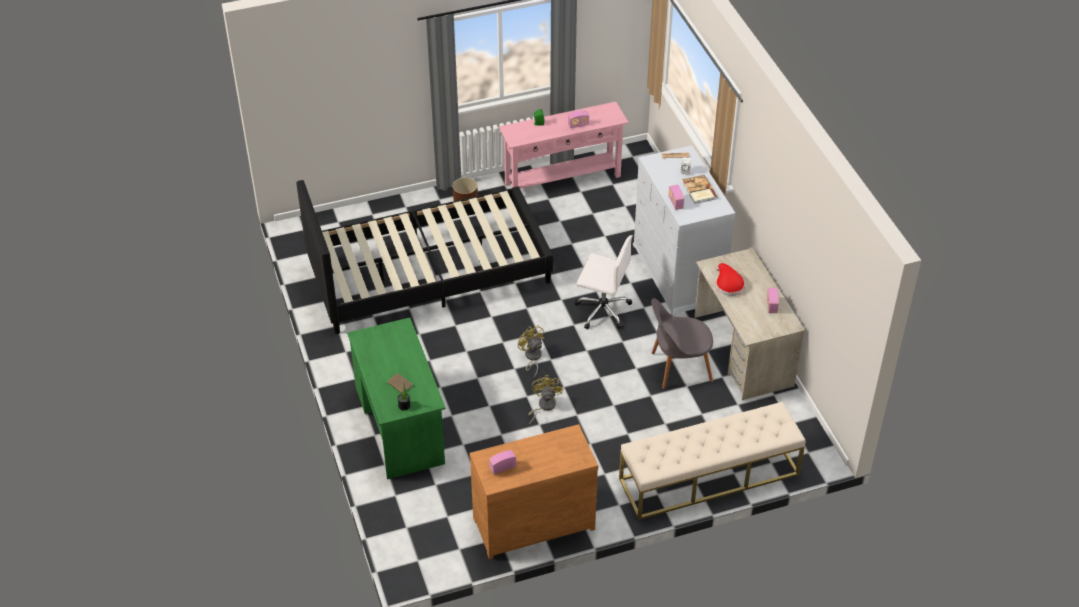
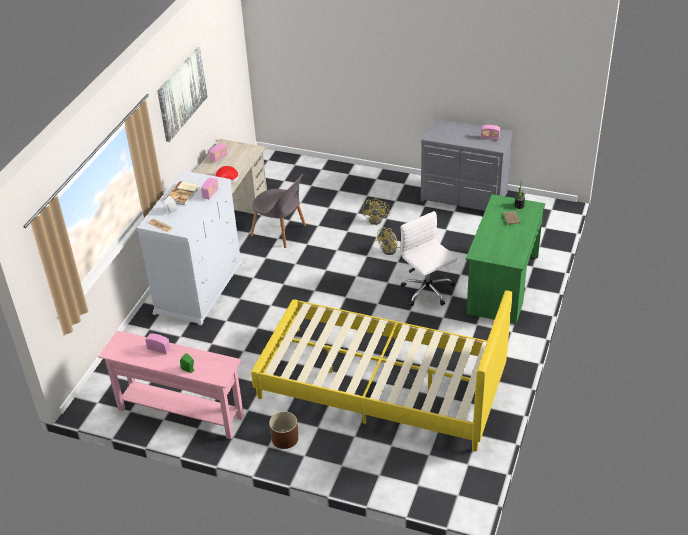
camera: 140 degrees left, 5 degrees down
(429, 273) = (381, 386): black bed -> yellow bed
(532, 357) = (368, 283): yellow fan -> yellow fan (378, 219)
(532, 521) = (464, 198): brown dresser -> grey dresser
(602, 310) = (283, 290): white office chair -> white office chair (428, 291)
(708, 477) = (337, 173): beige bench -> none
(787, 198) = (182, 93): none -> picture

